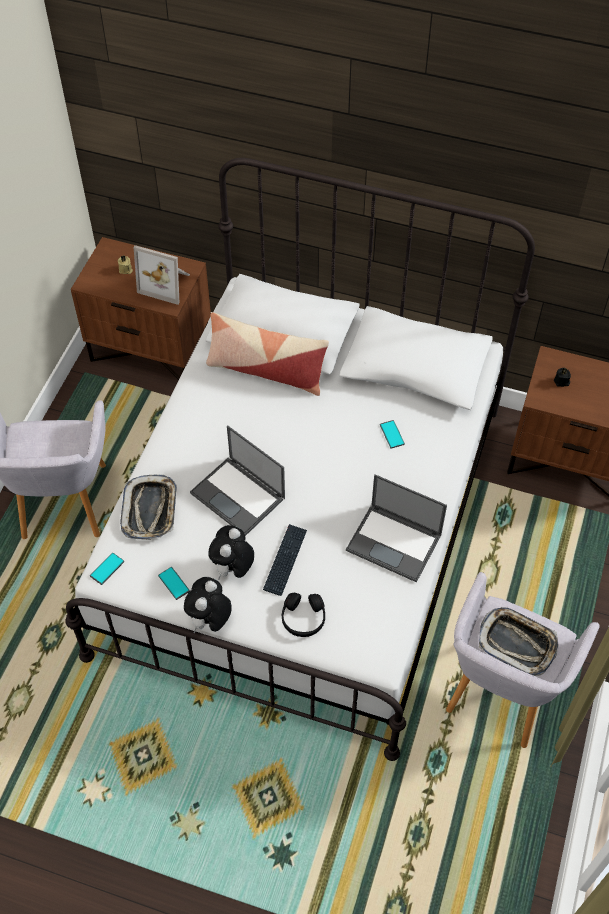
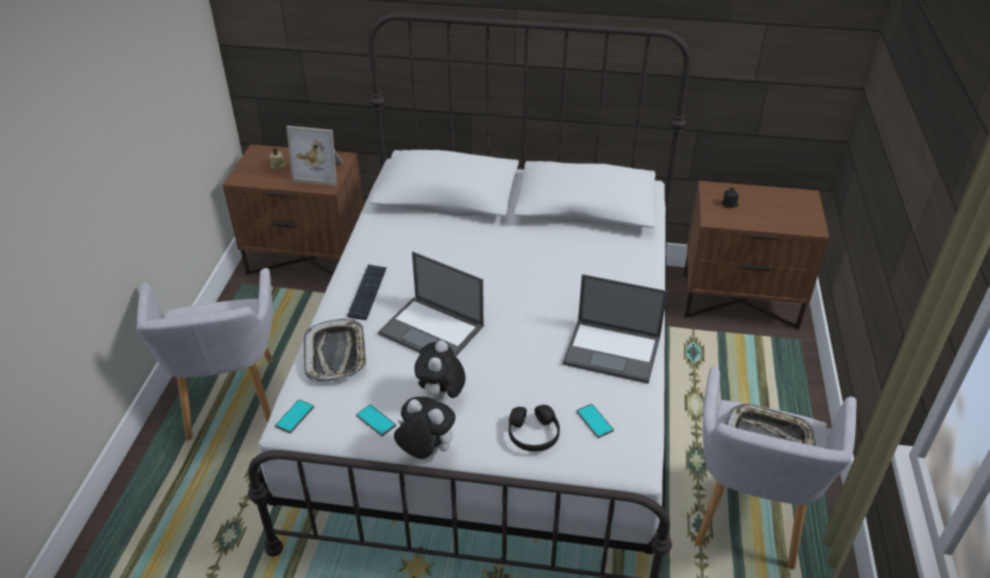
camera: 10 degrees left, 15 degrees down
(209, 620) = (425, 452): plush toy -> plush toy turned 105 degrees clockwise
(266, 370) = (437, 223): pillow -> none
(285, 560) = (498, 382): keyboard -> keyboard (367, 292)
(392, 434) = (580, 260): phone -> phone (594, 421)

